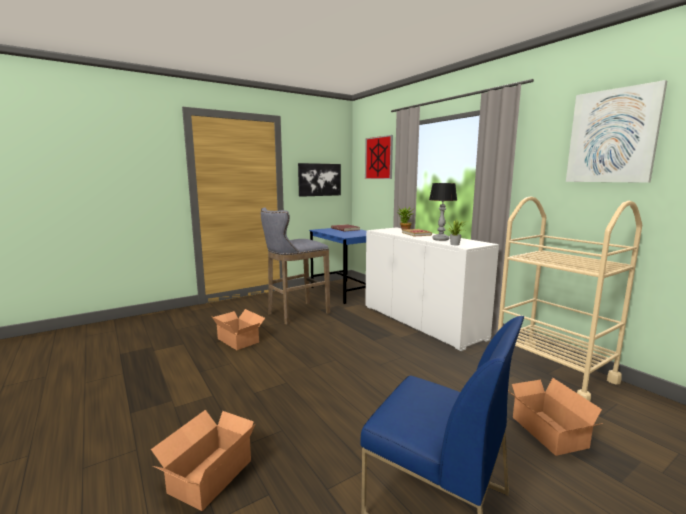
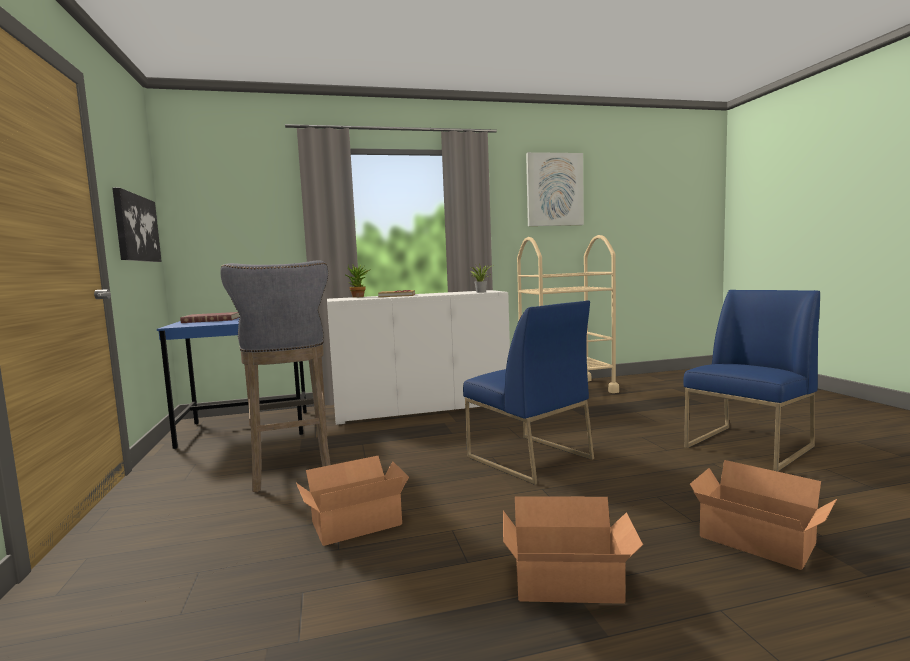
camera: 70 degrees left, 5 degrees down
(338, 372) = (528, 458): none -> blue chair
(379, 158) = (243, 196): picture -> none
(440, 239) = (446, 293): table lamp -> none
(547, 433) = (654, 406): cardboard box -> cardboard box (570, 584)

